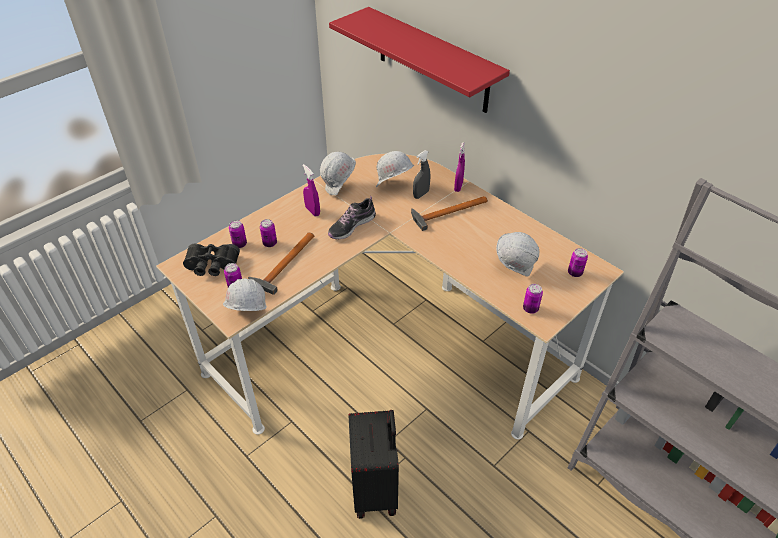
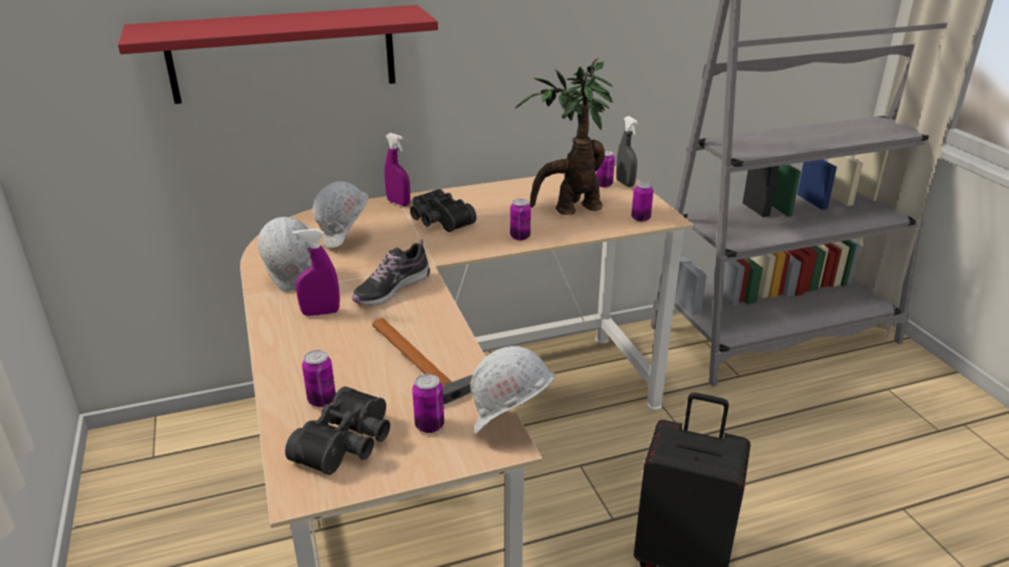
camera: 65 degrees left, 15 degrees down
(270, 243) = (353, 368): can -> can (520, 237)
(351, 226) = (391, 289): shoe -> shoe turned 60 degrees clockwise
(421, 194) = (384, 227): grey spray bottle -> grey spray bottle (625, 183)
(446, 212) = (438, 221): hammer -> black binoculars
(515, 267) = (571, 209): white hard hat -> potted plant

